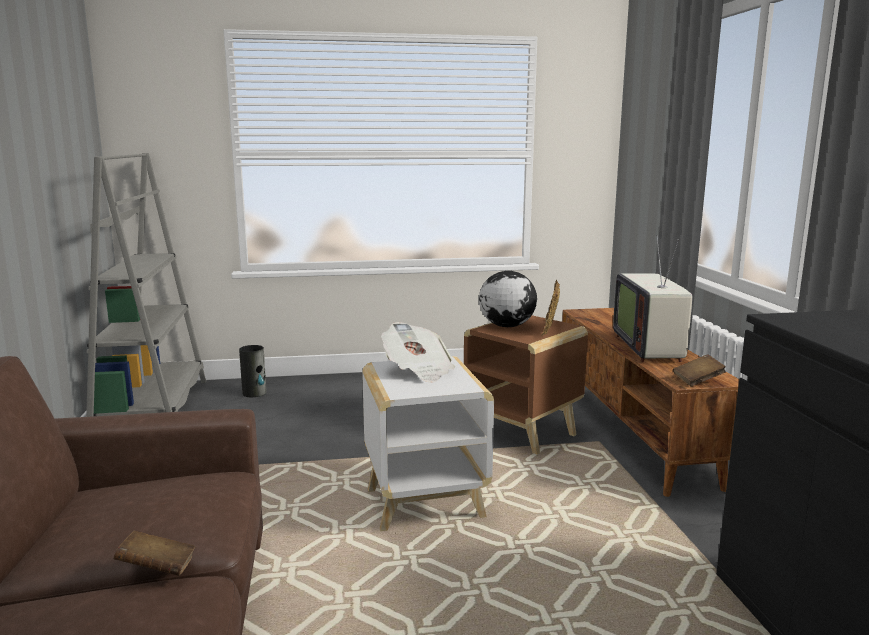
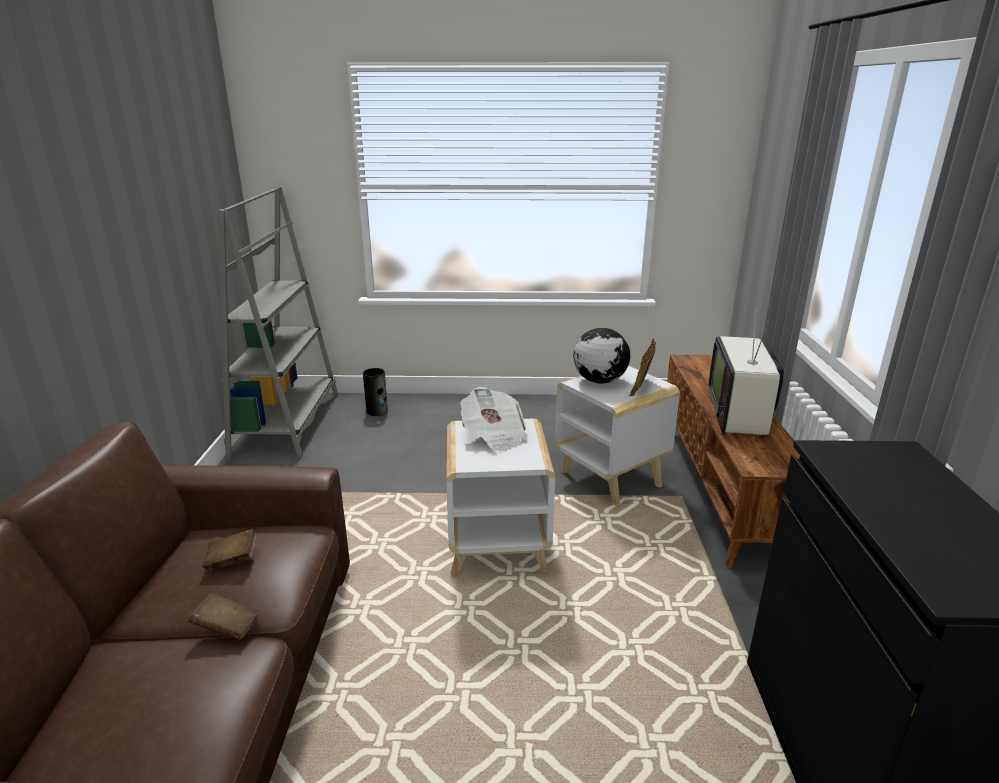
camera: 10 degrees right, 10 degrees up
(524, 433) = (612, 479): brown side table -> white side table
(698, 380) = (770, 465): brown book -> brown book (231, 560)

